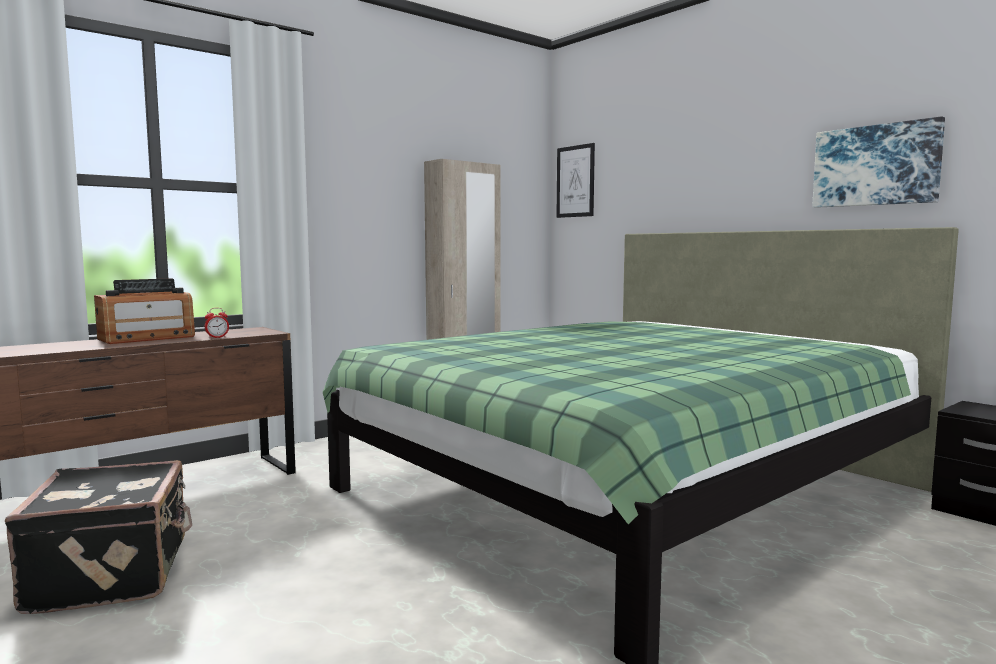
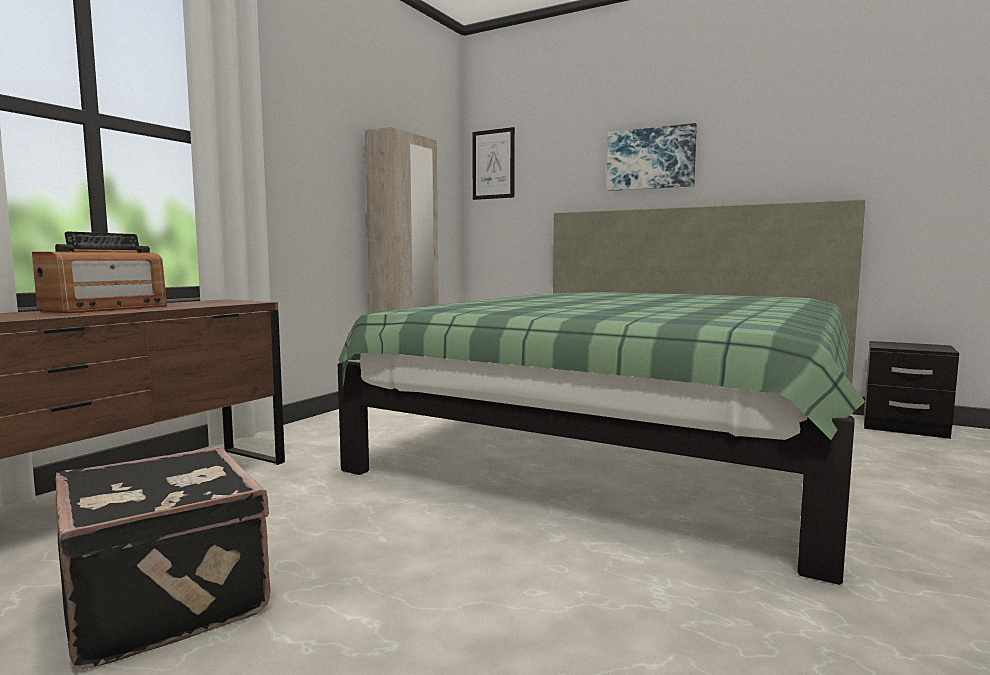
camera: 20 degrees left, 0 degrees up
(217, 337) = (201, 306): alarm clock -> none
(876, 165) = (792, 150): picture -> picture (650, 159)

